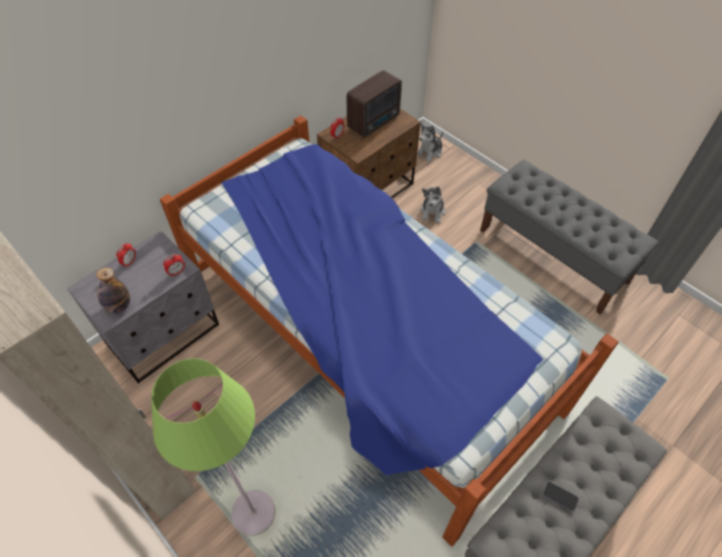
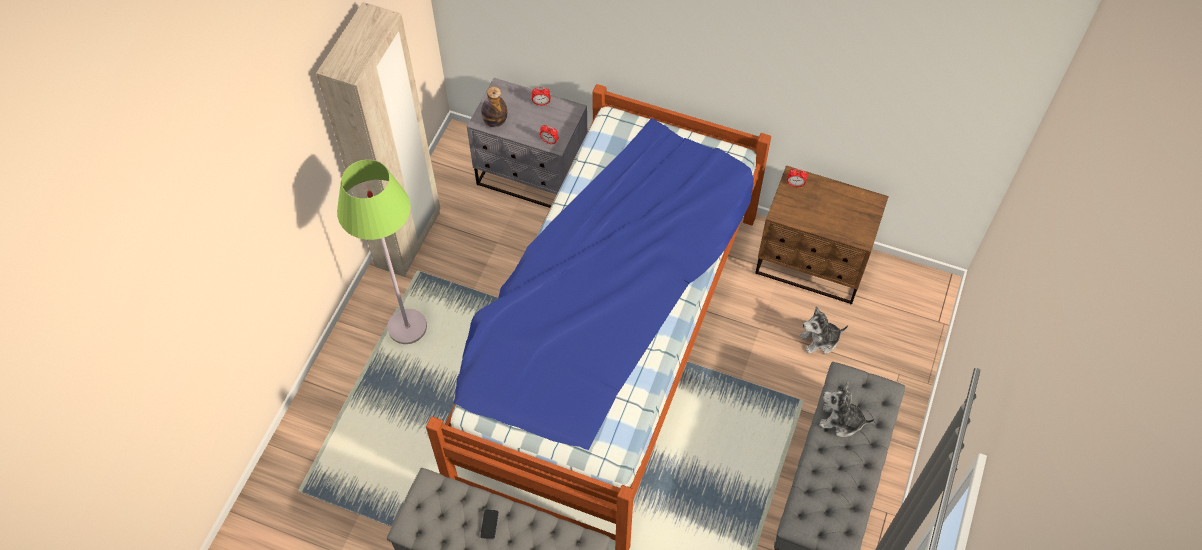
camera: 65 degrees right, 5 degrees up
(375, 122) = (840, 209): radio -> none
(430, 152) = (917, 303): plush toy -> plush toy (841, 421)

